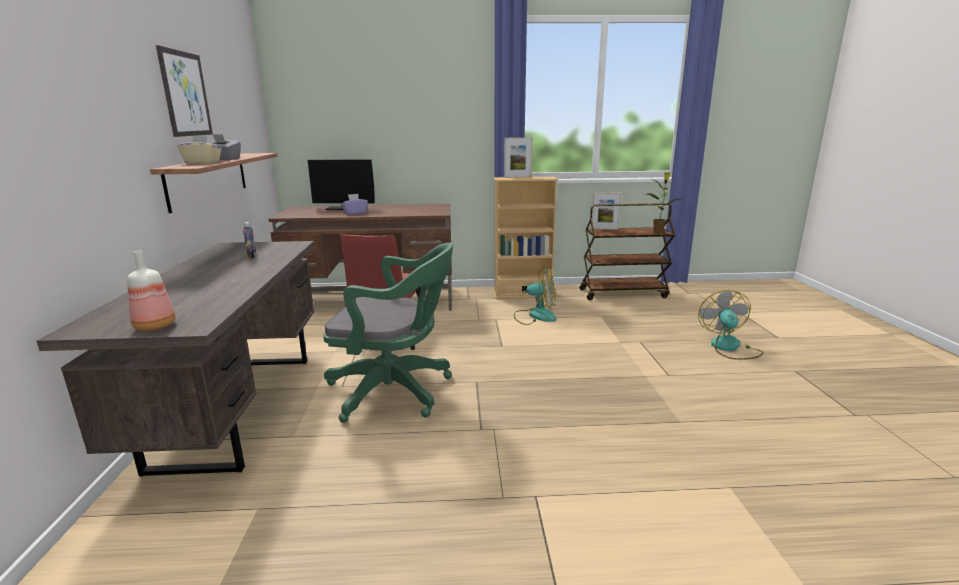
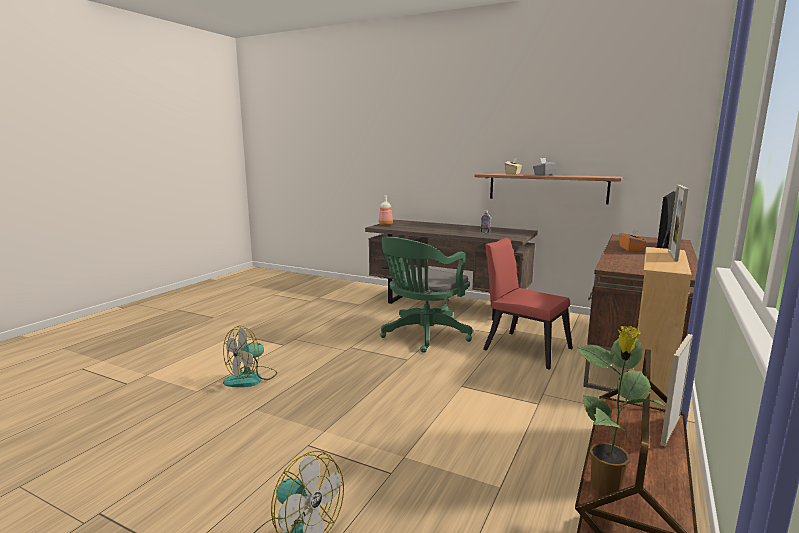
camera: 120 degrees right, 5 degrees down
(185, 94) = (540, 132): picture -> none
(355, 213) = (630, 249): purple tissue box -> orange tissue box
(535, 316) = (534, 432): fan -> fan (251, 378)

